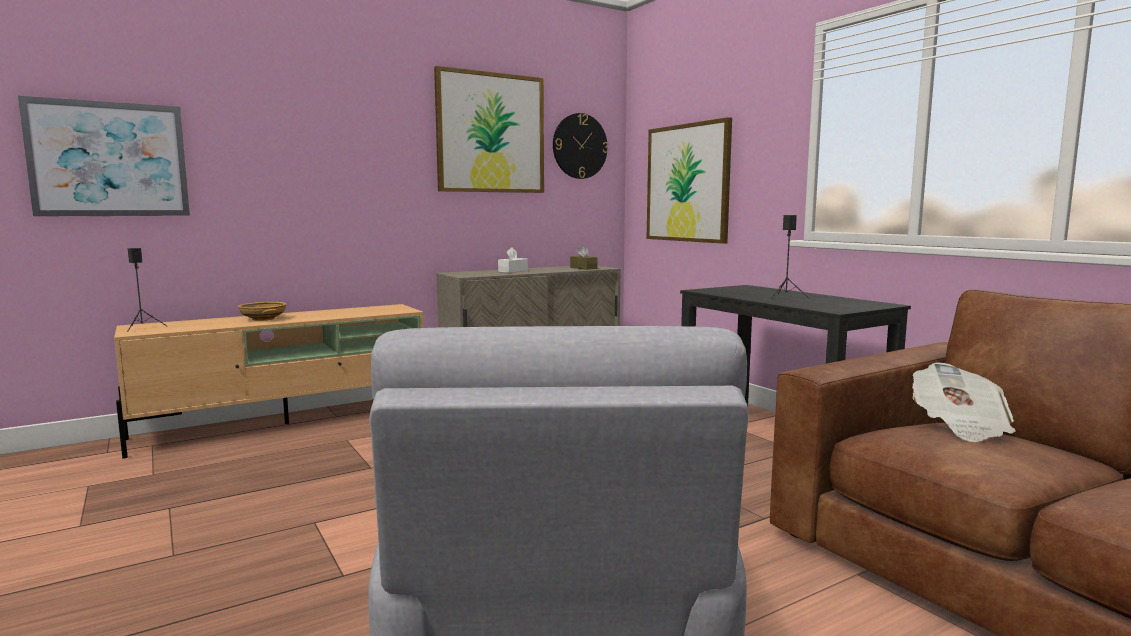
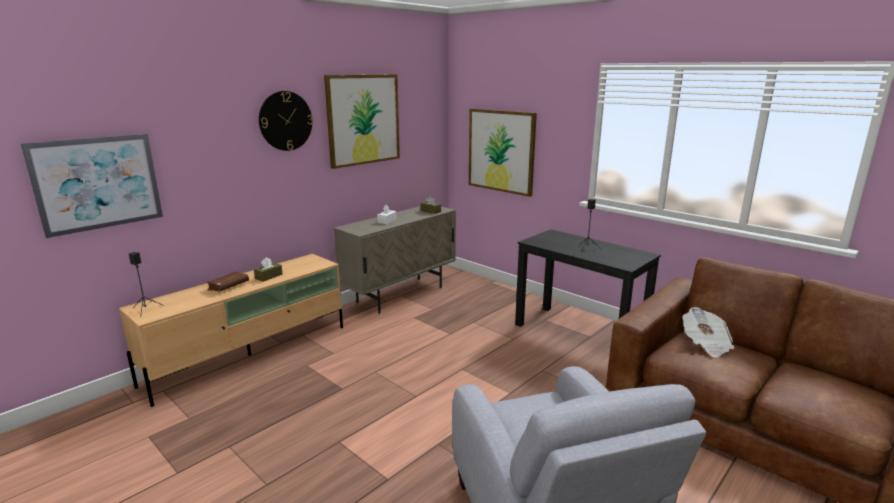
camera: 15 degrees left, 10 degrees up
(263, 319) = (228, 286): beige bowl -> brown book
(322, 315) = (268, 276): none -> brown tissue box
(579, 146) = (420, 120): wall clock -> wall clock (285, 121)

